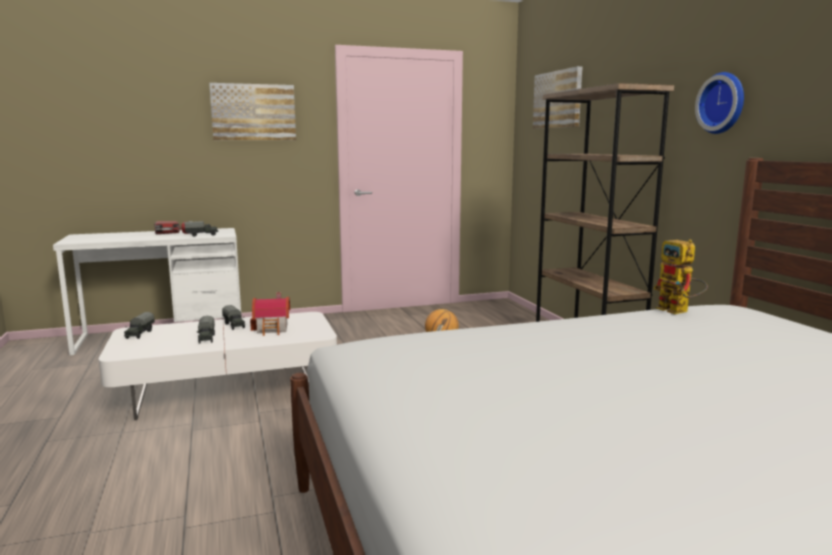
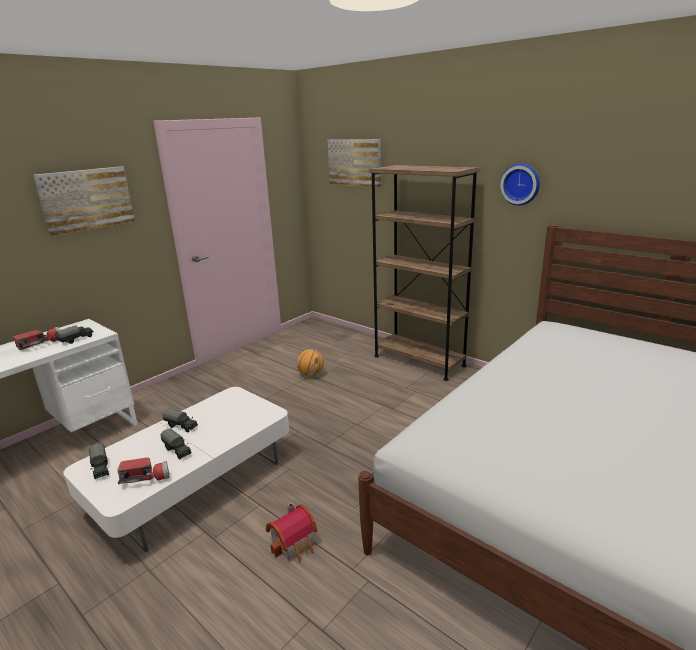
camera: 30 degrees left, 10 degrees up
(158, 347) = (146, 478): none -> flashlight
(273, 329) = (223, 419): toy house -> toy house (295, 544)
(678, 311) = (543, 340): toy robot -> none

